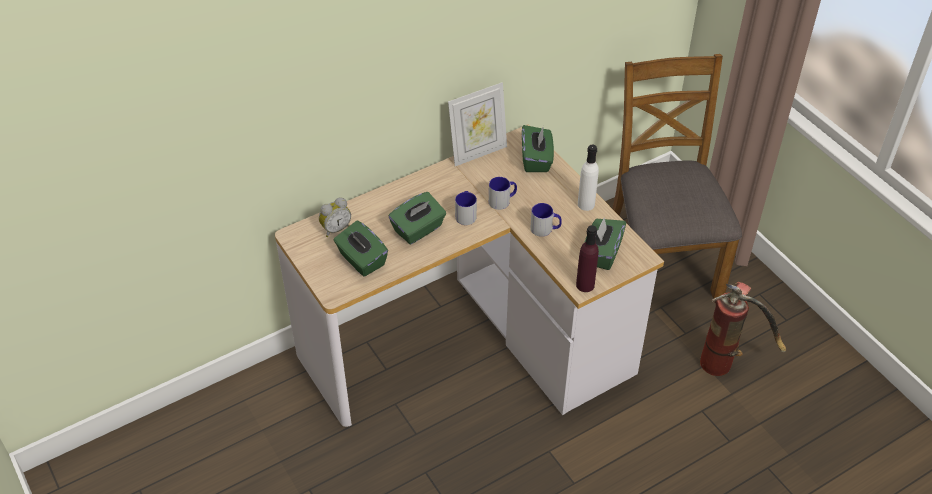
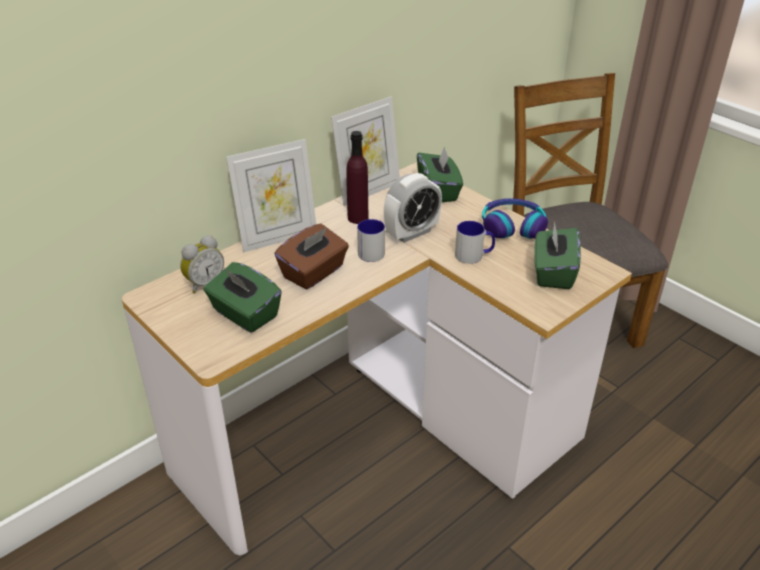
camera: 10 degrees left, 10 degrees down
(396, 192) = (278, 238): none -> picture frame
(418, 229) = (314, 273): green tissue box -> brown tissue box
(502, 201) = (412, 233): mug -> alarm clock
(585, 285) = (547, 309): purple bottle -> purple bottle (358, 218)
(586, 204) = (512, 226): white bottle -> headphones
(728, 361) = (677, 410): fire extinguisher -> none

